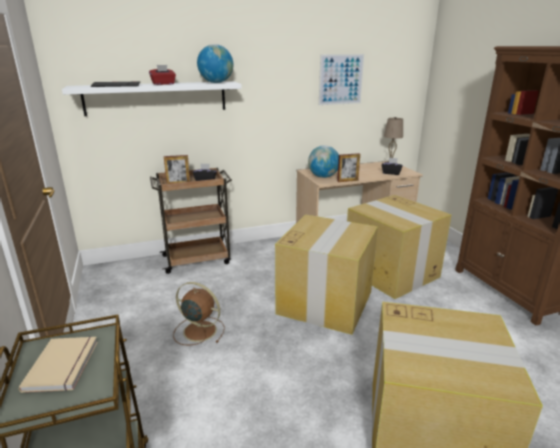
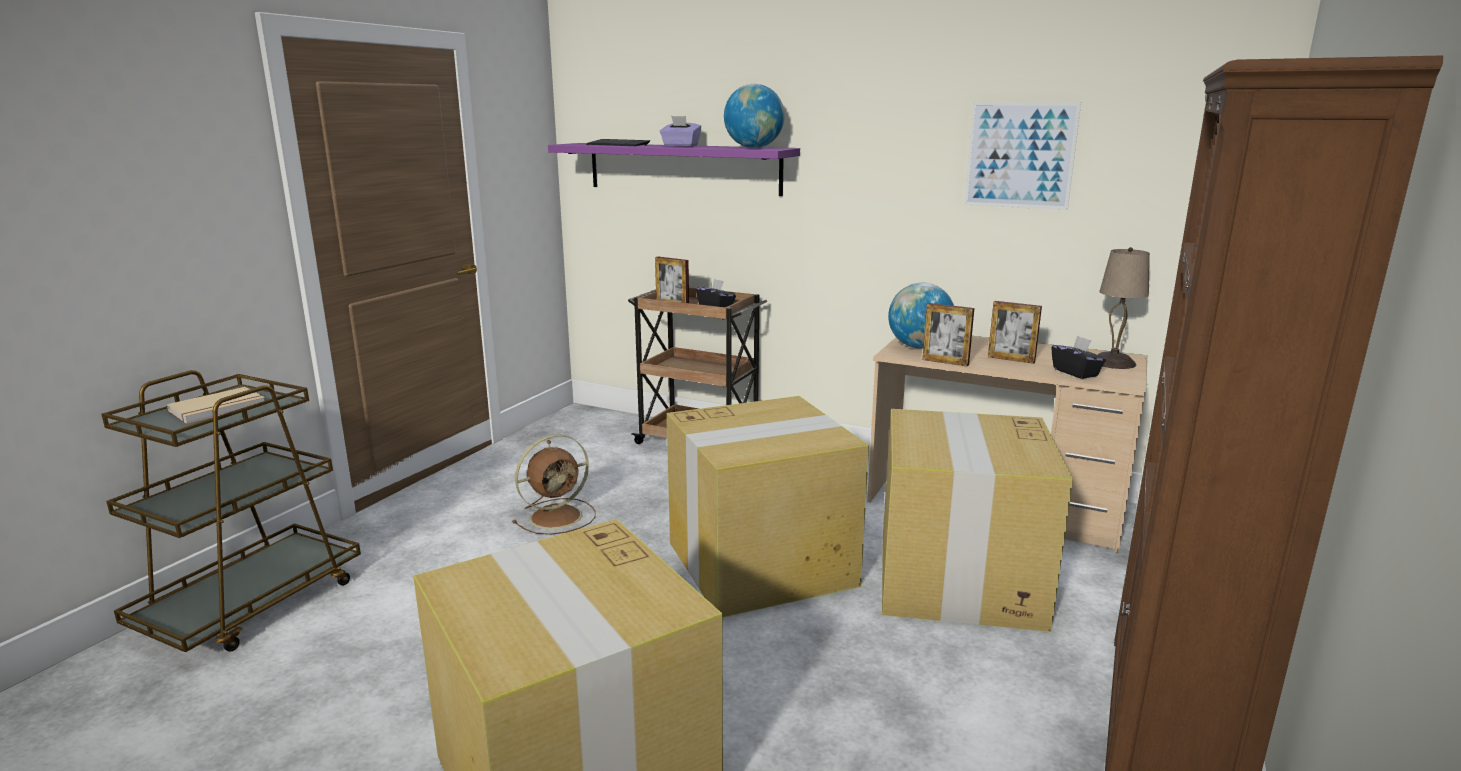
camera: 45 degrees right, 5 degrees down
(156, 98) = (683, 168): white shelf -> purple shelf
(163, 84) = (680, 146): red tissue box -> purple tissue box
(198, 330) = (558, 516): brown fan -> brown fan turned 75 degrees clockwise
(362, 173) = (1011, 359): none -> picture frame

